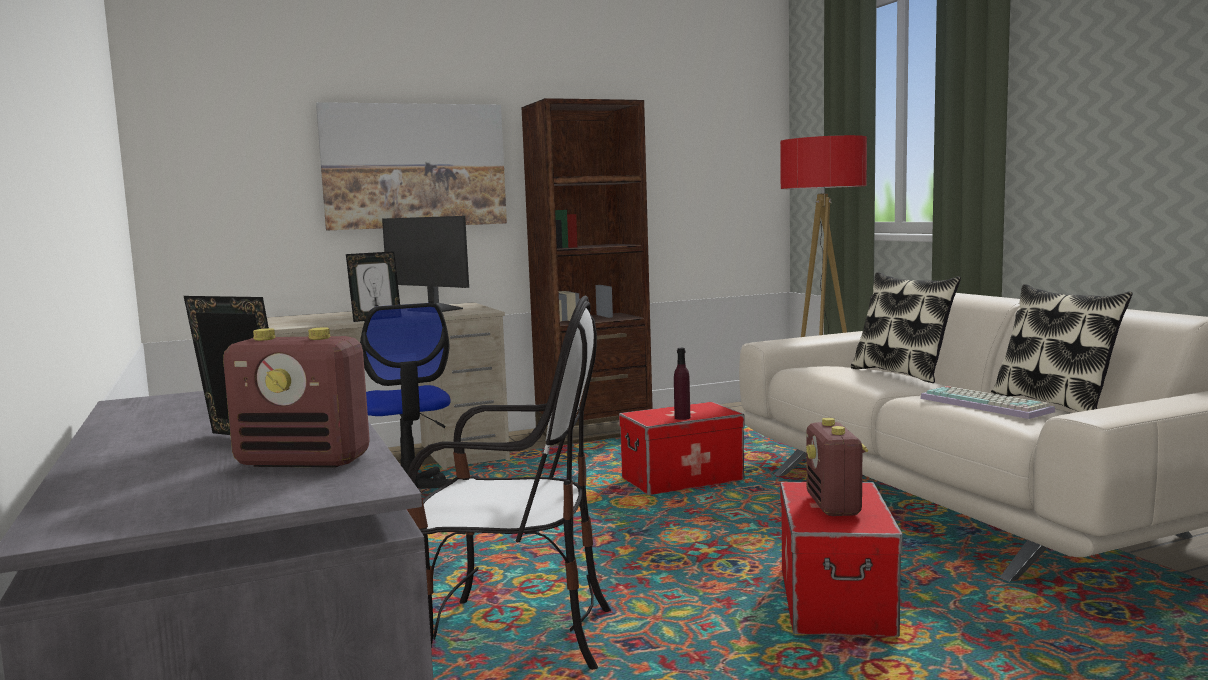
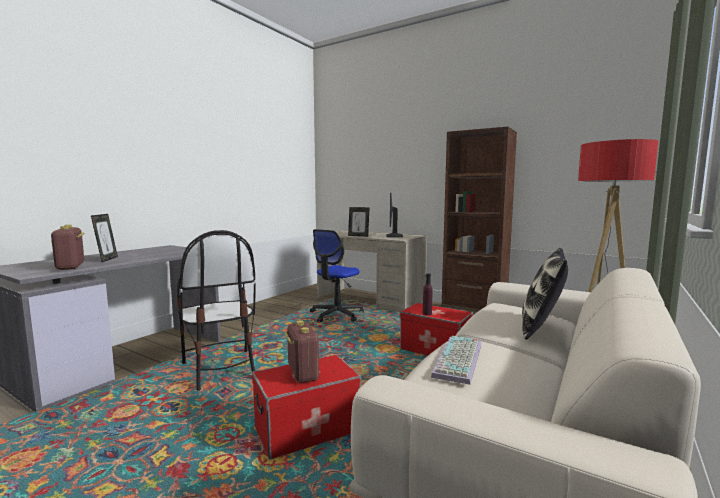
camera: 55 degrees right, 0 degrees up
(414, 166) = (409, 168): picture -> none
(834, 506) = (302, 373): radio -> radio turned 105 degrees clockwise
(1054, 403) = (549, 388): pillow -> none

